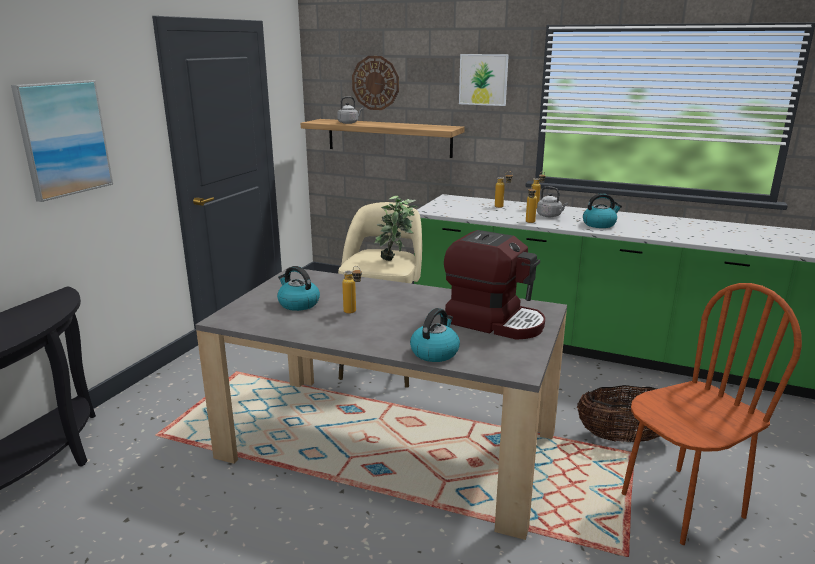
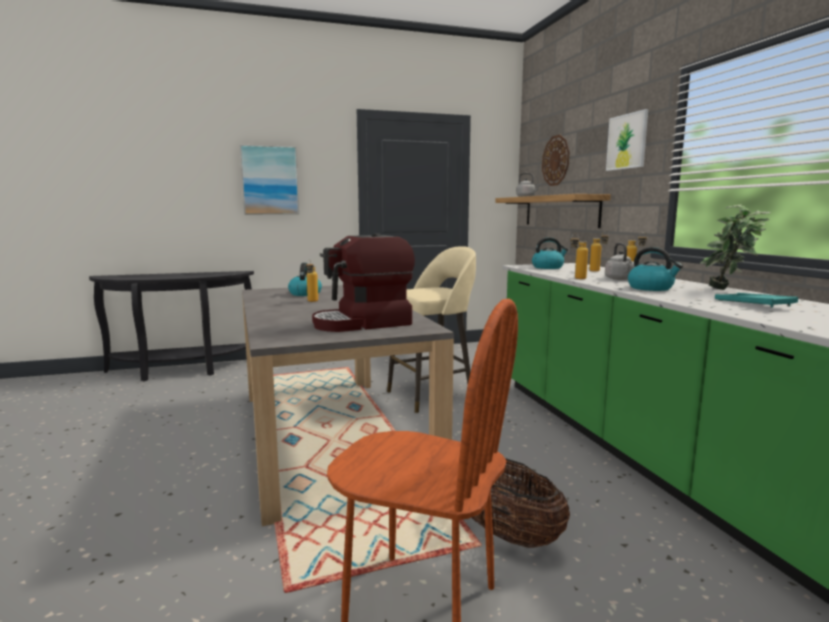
camera: 50 degrees right, 10 degrees down
(395, 260) = (433, 292): potted plant -> potted plant (728, 290)
(435, 352) = (273, 322): kettle -> kettle (548, 267)
(494, 321) = (363, 323): coffee machine -> coffee machine turned 75 degrees clockwise
(681, 229) = (753, 304): none -> turquoise tray

